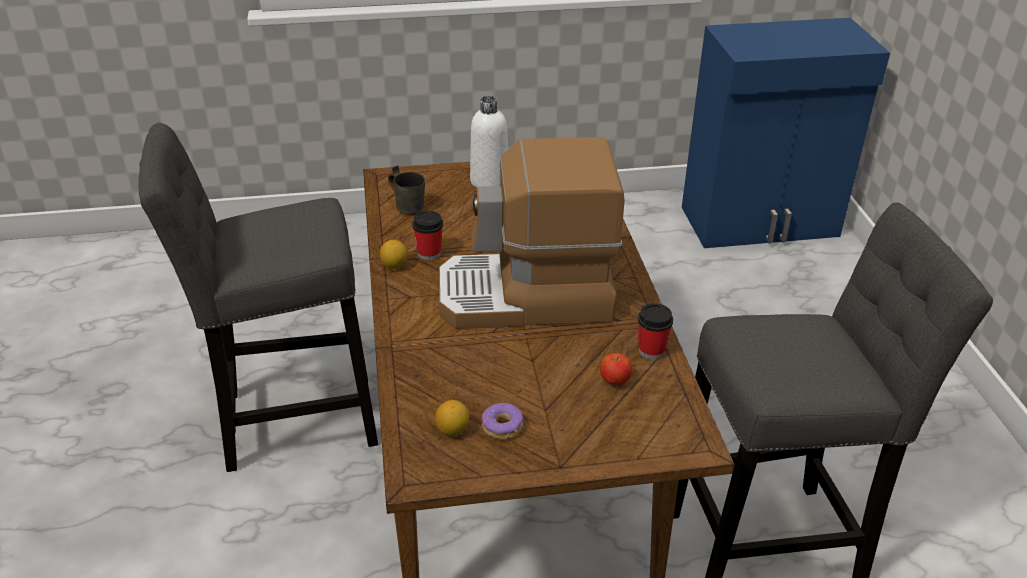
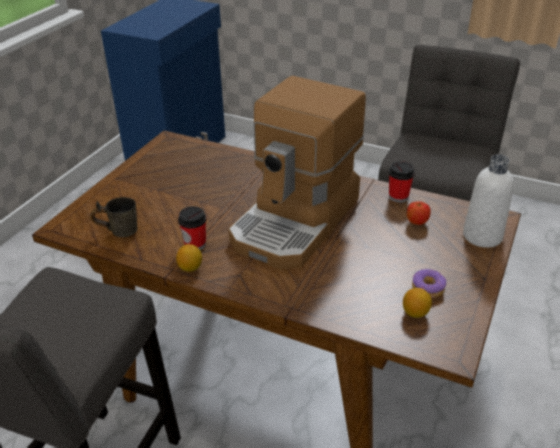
camera: 55 degrees left, 0 degrees up
(489, 181) = (139, 182): white bottle -> white bottle (482, 236)

